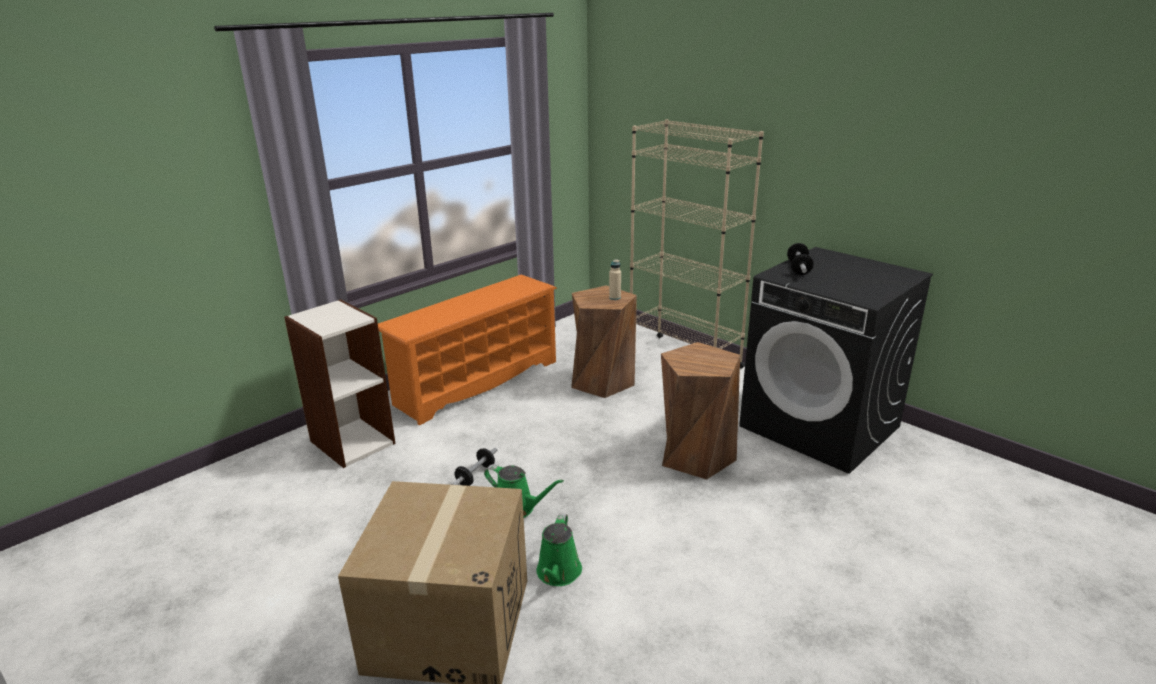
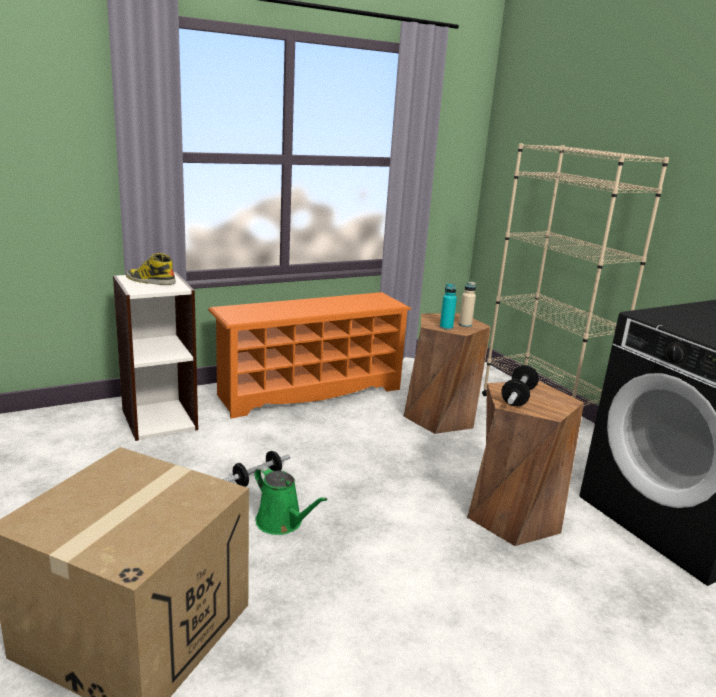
camera: 15 degrees right, 5 degrees down
(326, 316) = (150, 281): none -> boot
(558, 573) = (287, 607): green watering can -> none
(601, 304) = (446, 327): none -> turquoise bottle
(798, 268) = (682, 314): dumbbell -> dumbbell (518, 397)

